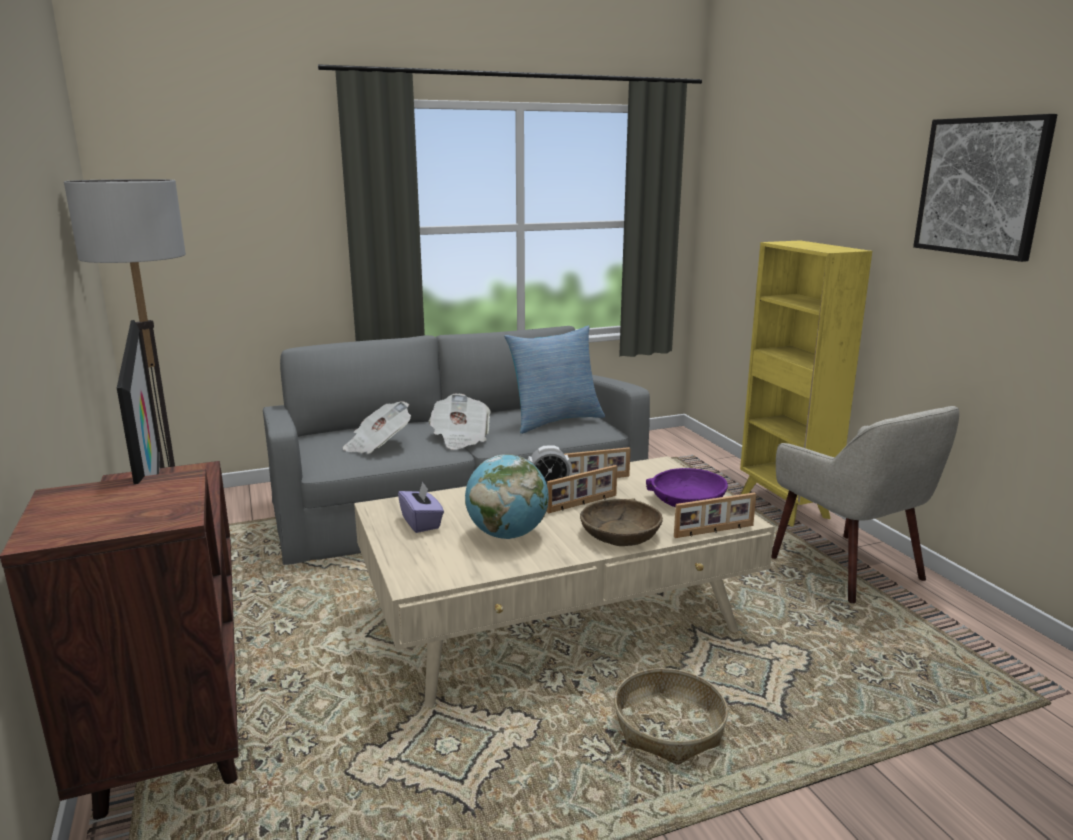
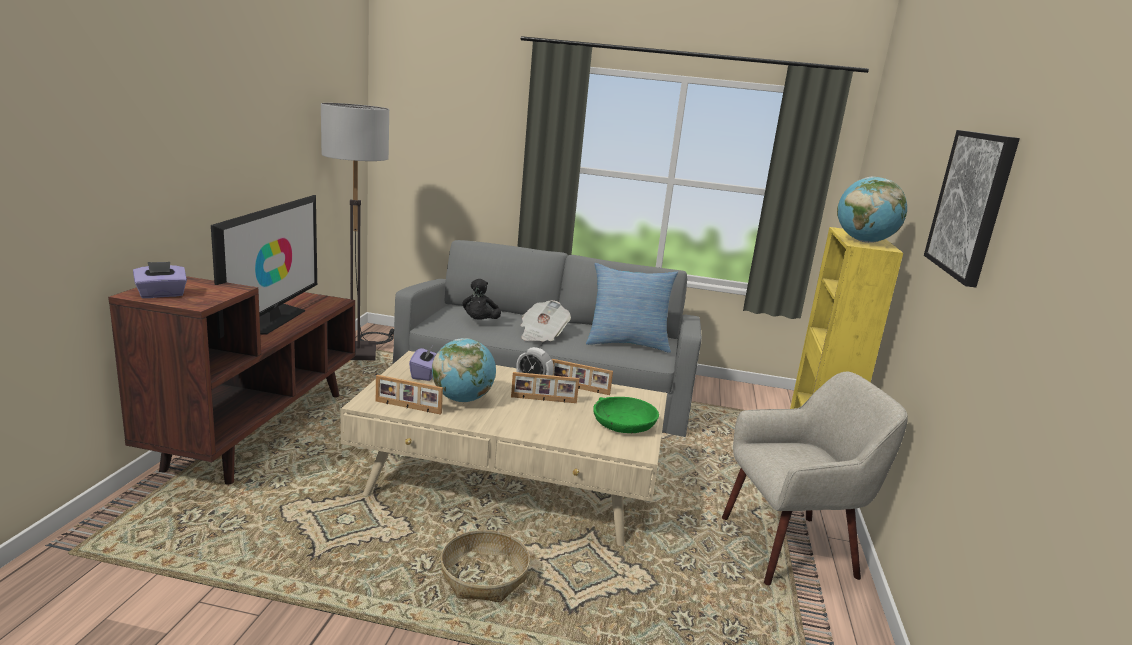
camera: 30 degrees right, 0 degrees up
(86, 523) = (161, 294): none -> purple tissue box
(378, 445) = (480, 322): newspaper -> black plush toy
(620, 533) = (534, 426): brown bowl -> none
(687, 500) = (623, 424): purple bowl -> green bowl
(714, 531) = (603, 450): picture frame -> picture frame (407, 407)
(824, 248) = (864, 241): none -> globe
(848, 569) = (790, 548): beige armchair -> beige armchair turned 105 degrees counterclockwise

